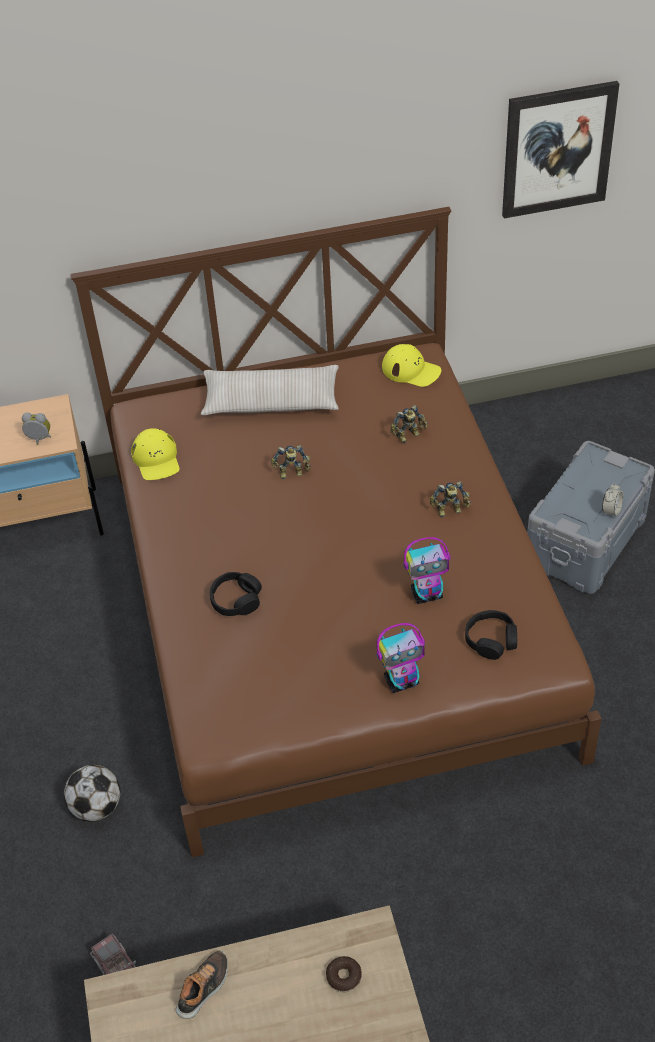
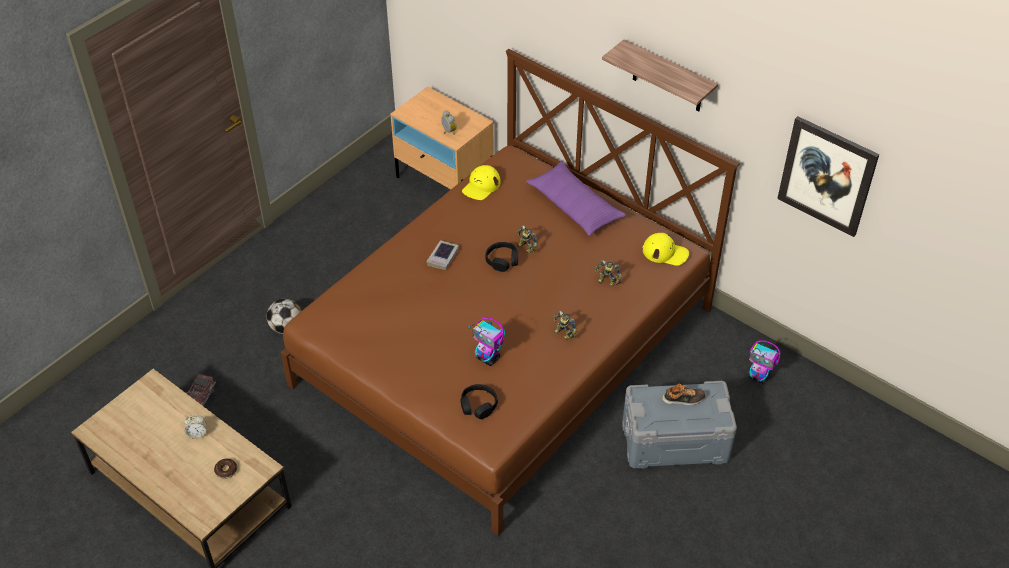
camera: 50 degrees right, 0 degrees up
(204, 988) = (180, 417): shoe -> shoe (683, 399)
(234, 551) = (443, 257): none -> book
(236, 600) = (408, 278): black headphones -> black headphones (502, 260)
(271, 401) = (574, 206): beige pillow -> purple pillow
(324, 161) = (668, 78): none -> shelf
(402, 681) = (414, 381): toy robot -> toy robot (759, 377)
(411, 370) = (665, 252): yellow cap -> yellow cap turned 60 degrees counterclockwise
(611, 511) = (673, 425): alarm clock -> alarm clock (197, 433)

